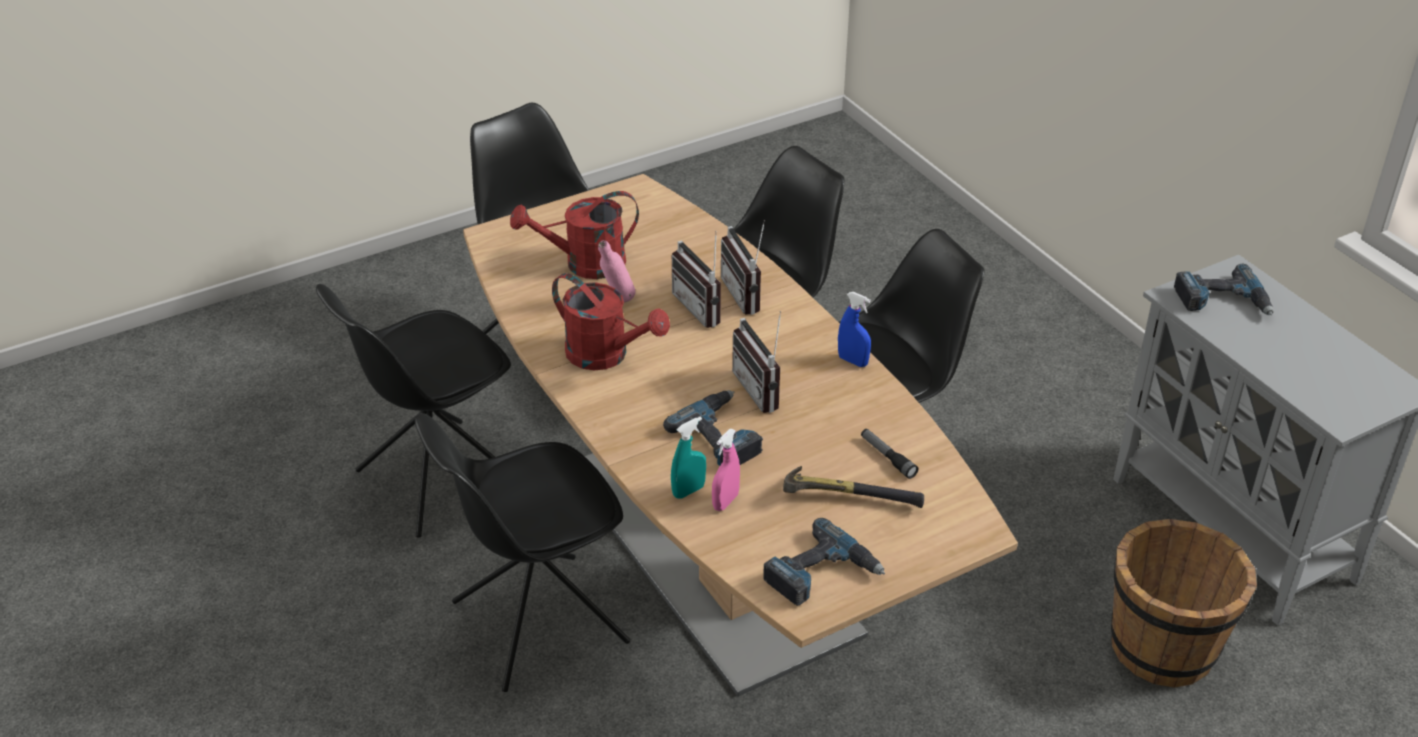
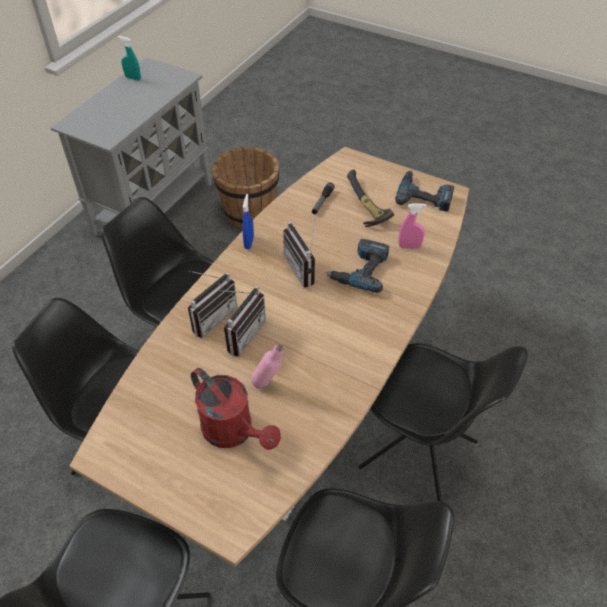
camera: 120 degrees left, 10 degrees up
(606, 356) = (331, 360): red watering can -> none
(688, 491) = (415, 264): turquoise spray bottle -> turquoise spray bottle (133, 78)
(764, 389) = (305, 269): radio -> radio turned 120 degrees clockwise
(1222, 301) = (103, 123): power drill -> none

